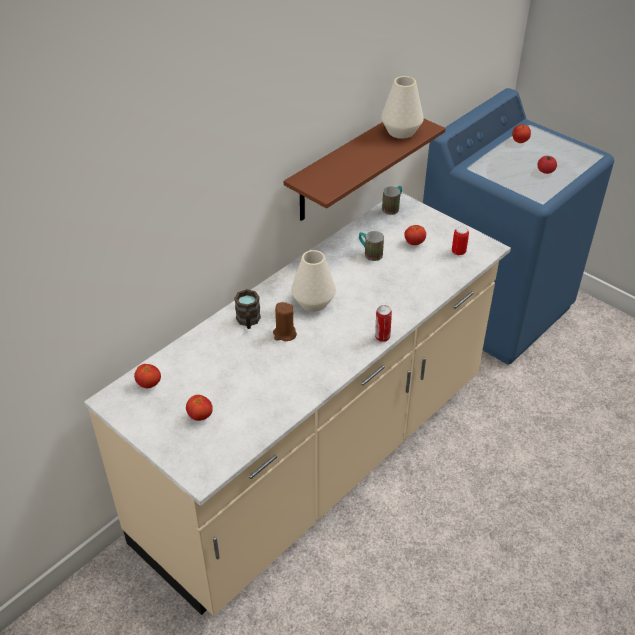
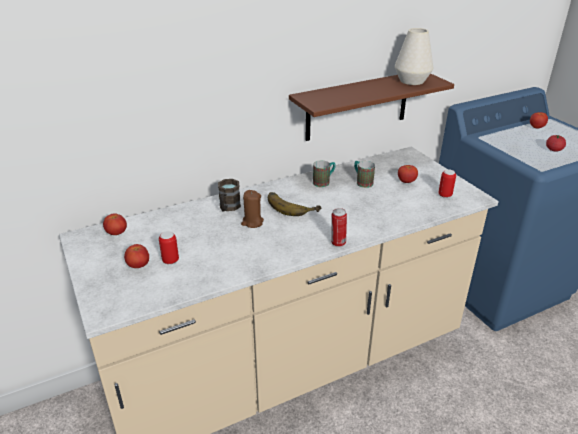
camera: 20 degrees right, 10 degrees down
(229, 401) = (170, 260): none -> can
(313, 302) = (292, 205): white vase -> banana
(392, 207) = (400, 156): mug -> mug (324, 182)

